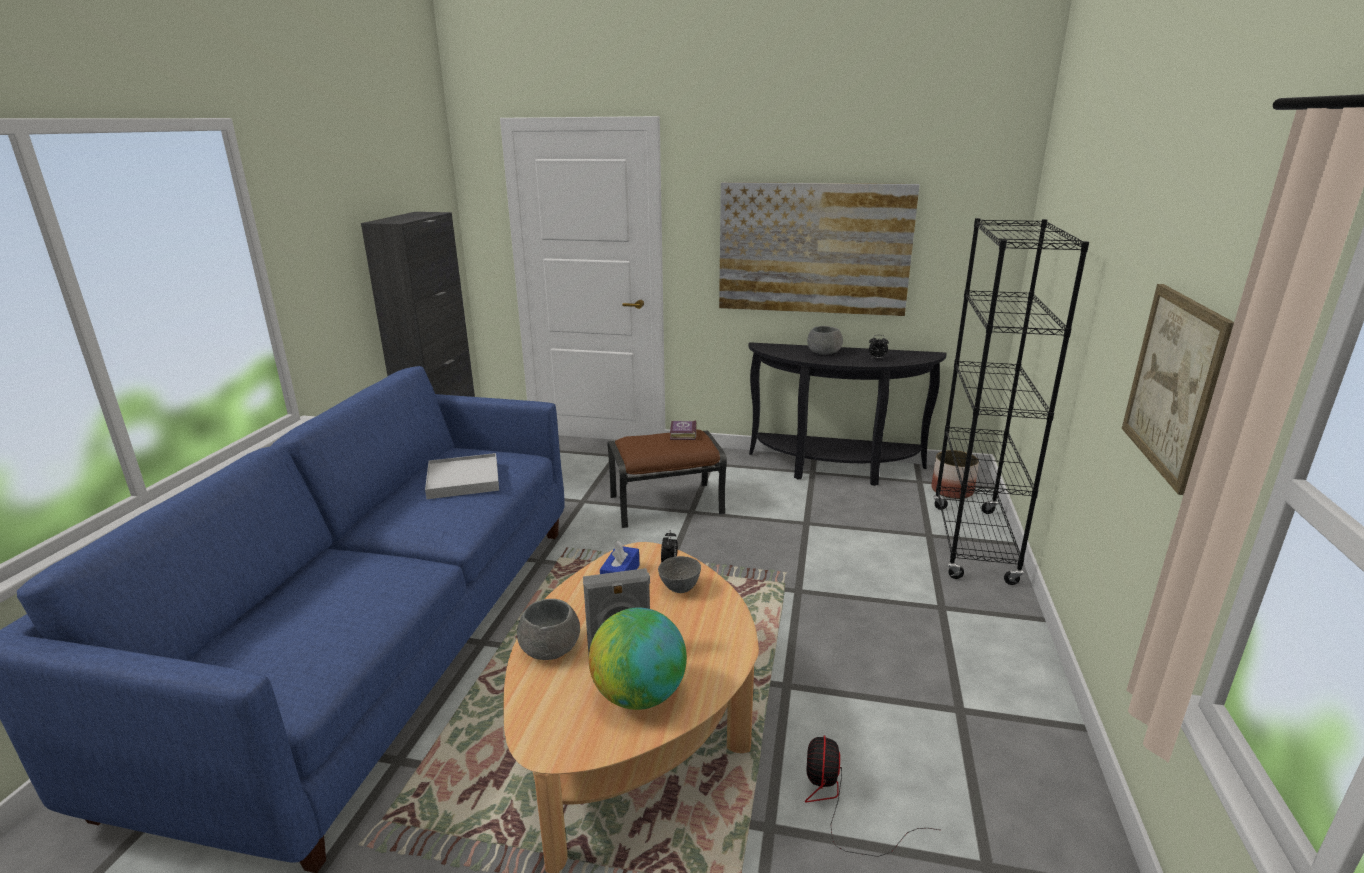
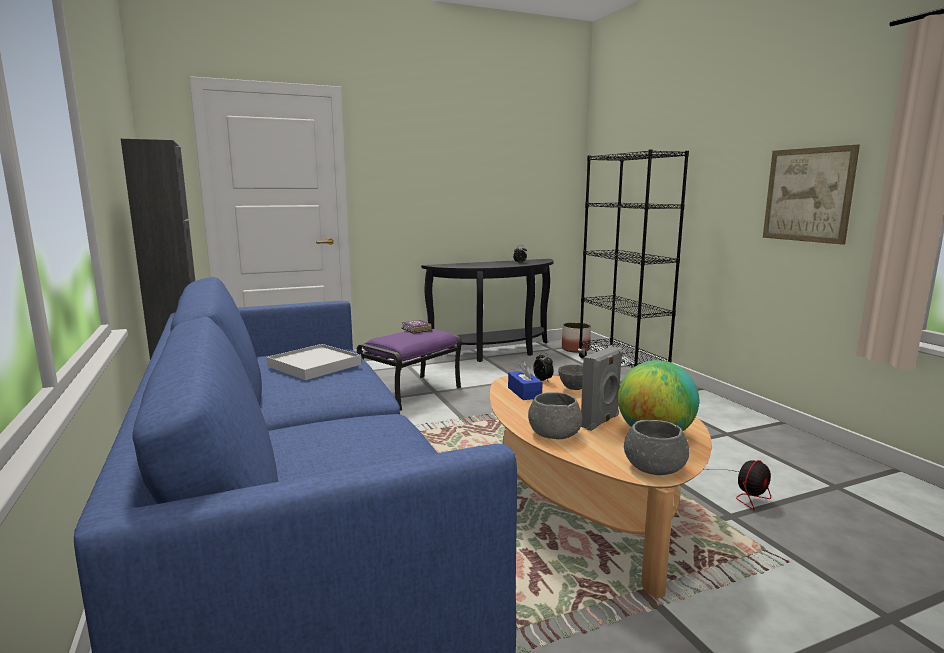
camera: 35 degrees left, 10 degrees down
(666, 506) = (411, 393): brown ottoman -> purple ottoman
(813, 249) = (461, 190): picture -> none
(824, 352) = (482, 264): grey bowl -> grey bowl (655, 467)
(839, 804) = (744, 491): fan -> fan turned 105 degrees counterclockwise

